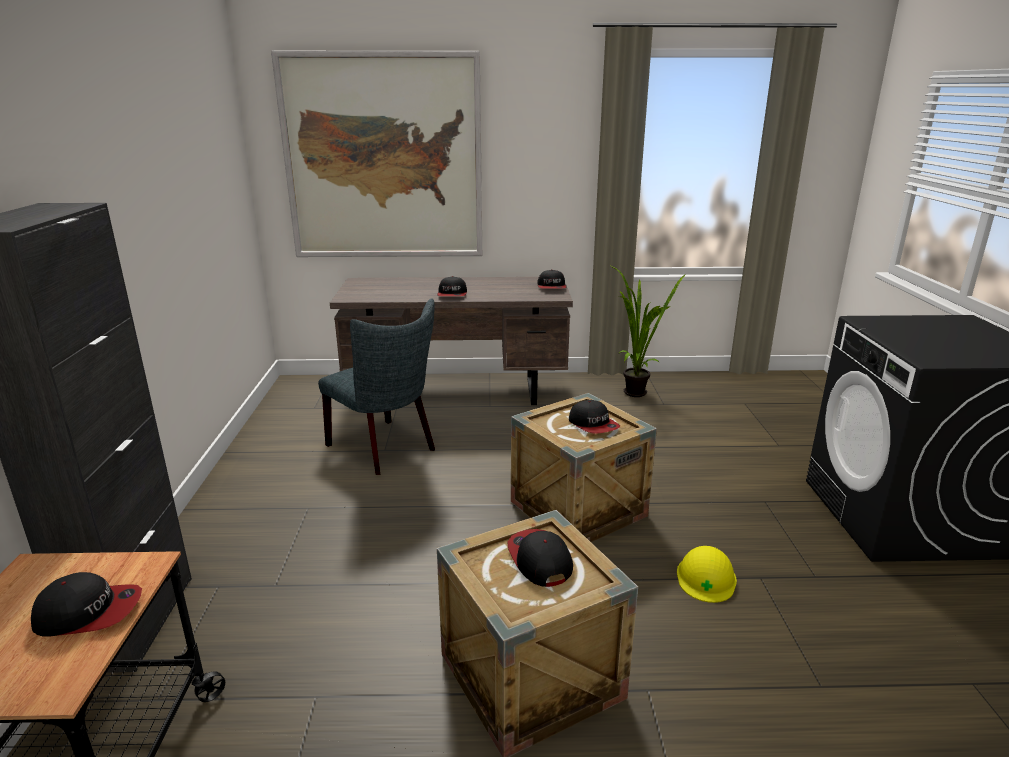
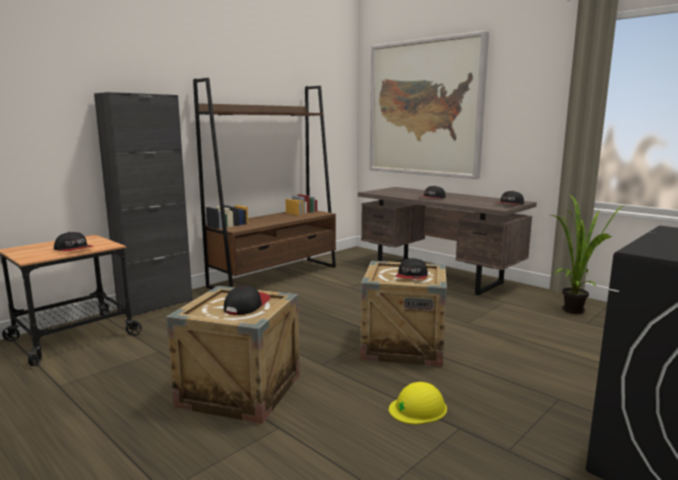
camera: 45 degrees right, 10 degrees down
(252, 473) = (275, 276): none -> brown bookcase
(386, 449) = (349, 286): grey chair -> none

